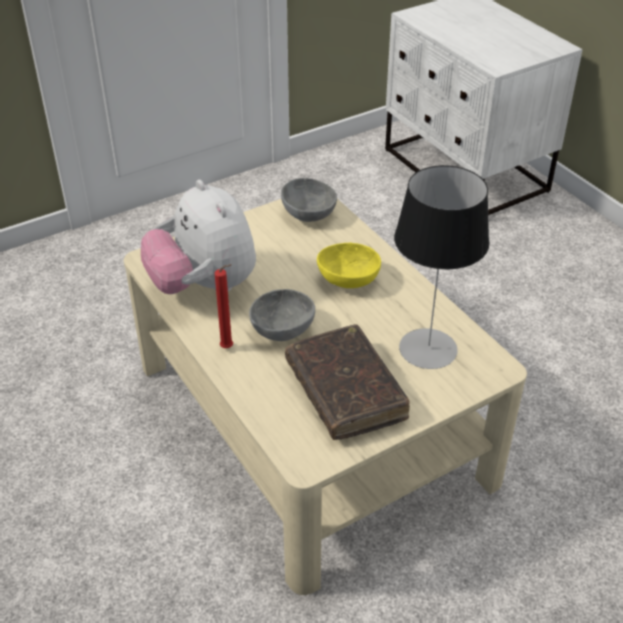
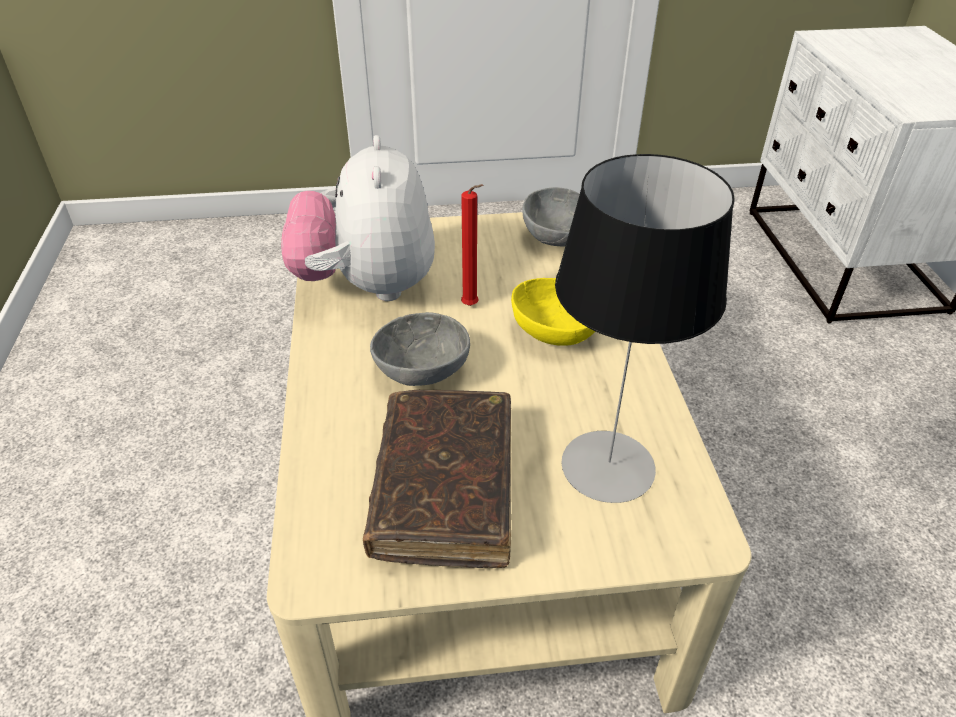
camera: 25 degrees right, 0 degrees up
(229, 348) = (337, 372): red candle -> red candle (472, 306)

